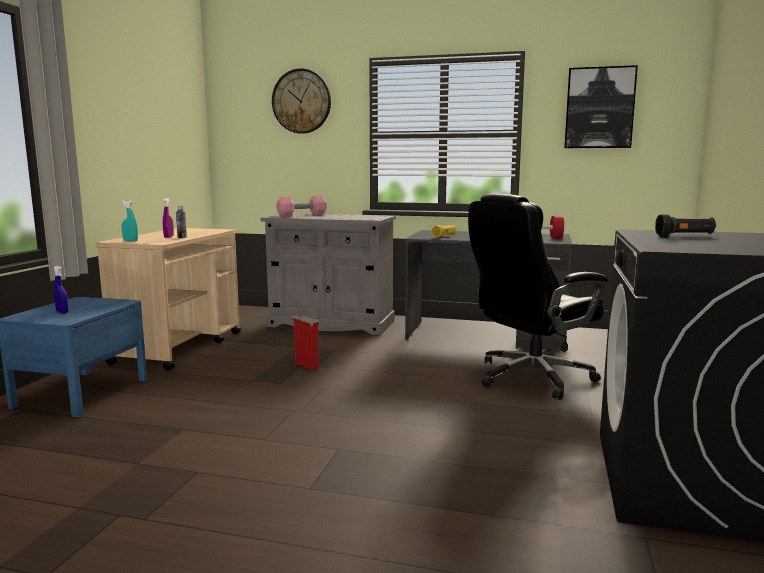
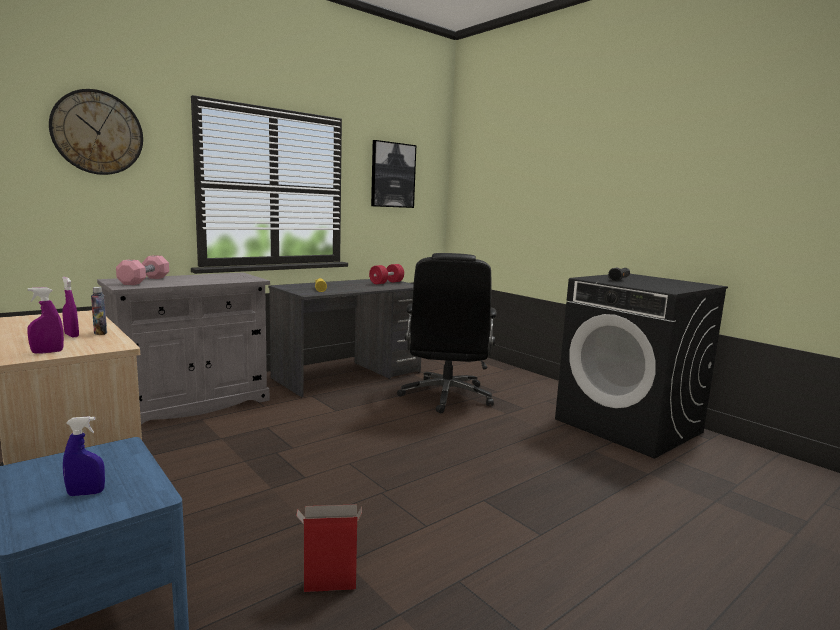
camera: 55 degrees left, 0 degrees up
(130, 241) = (47, 352): turquoise spray bottle -> purple spray bottle
(306, 365) = (282, 451): cardboard box -> cardboard box (328, 586)

